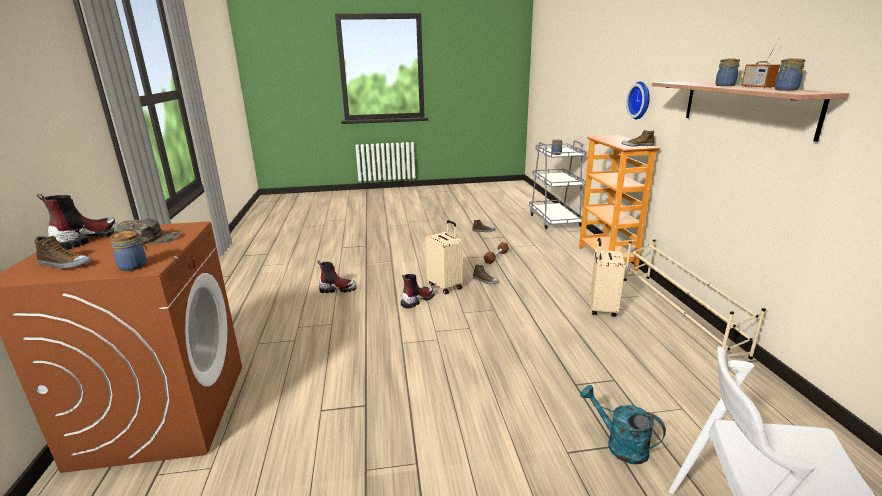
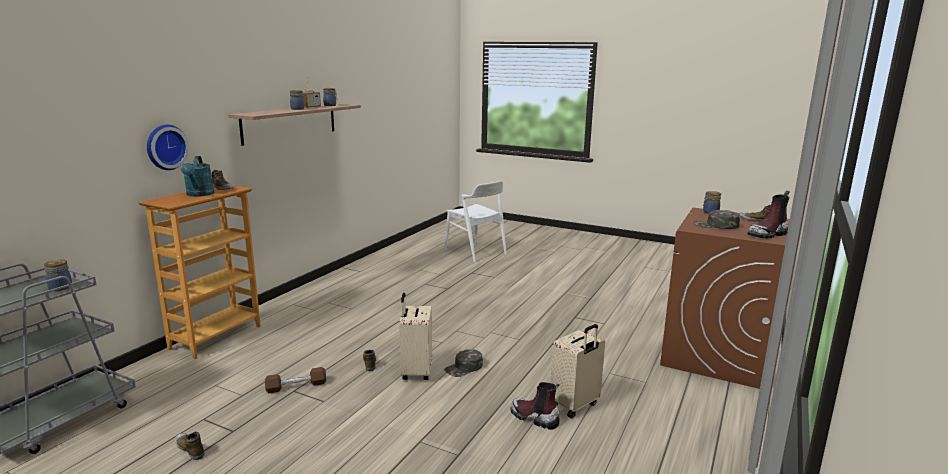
camera: 145 degrees left, 5 degrees down
(417, 300) = (464, 368): boot -> green cap
(601, 309) = (343, 308): beige suitcase -> beige suitcase (575, 405)
(619, 445) = (469, 272): turquoise watering can -> turquoise watering can (199, 194)
(678, 313) = (309, 290): beige shoe rack -> none

